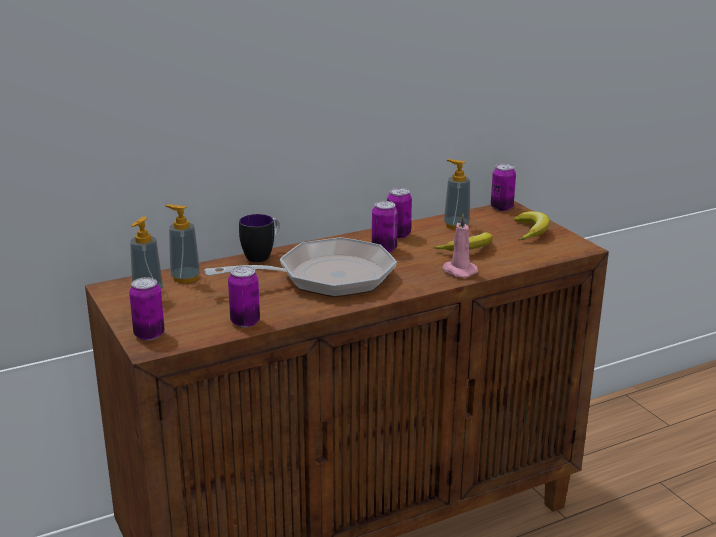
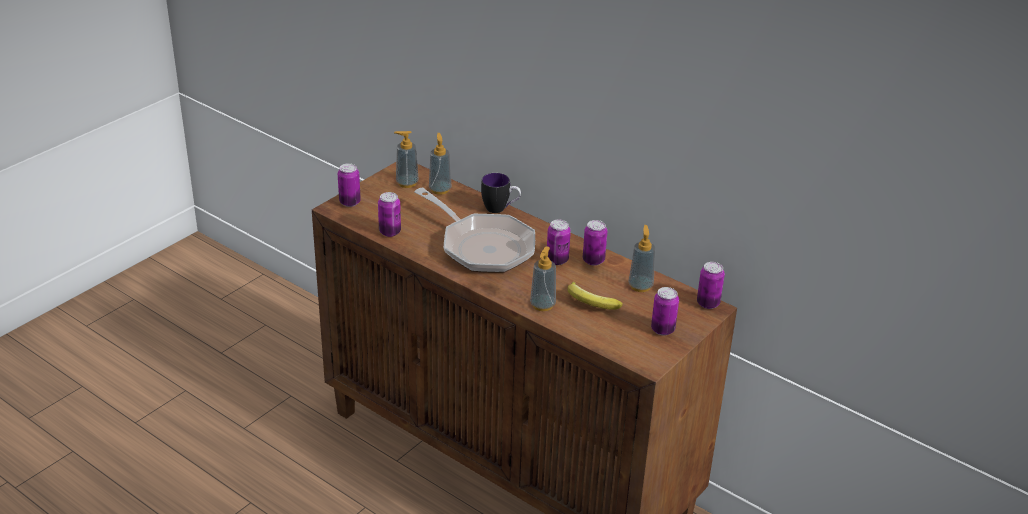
camera: 65 degrees right, 10 degrees up
(458, 271) = (542, 305): pink candle -> soap dispenser
(531, 231) = (662, 329): banana -> can

